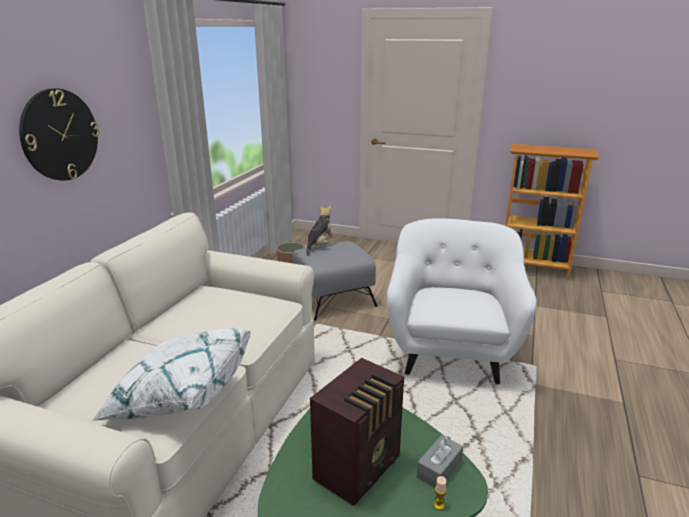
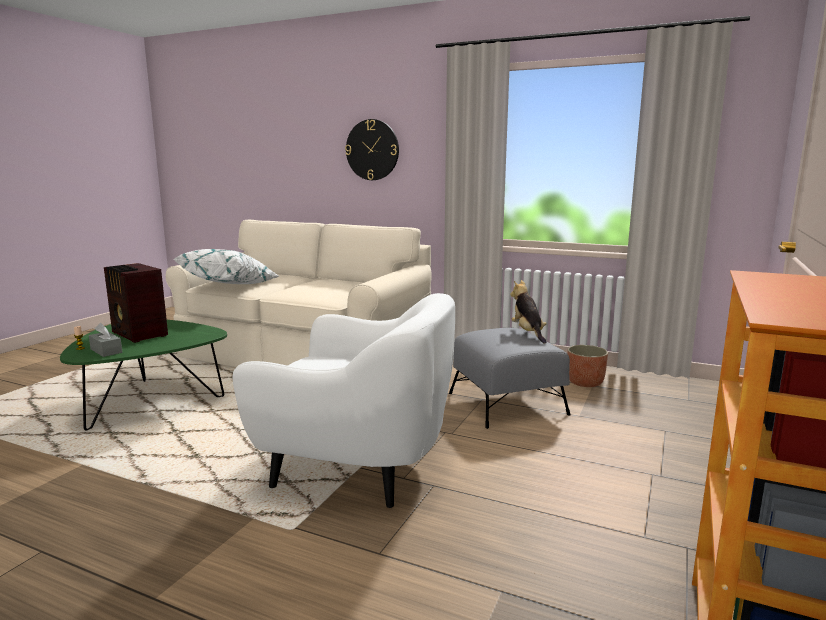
camera: 95 degrees right, 10 degrees down
(320, 245) = (528, 333): plush toy -> plush toy turned 135 degrees counterclockwise

